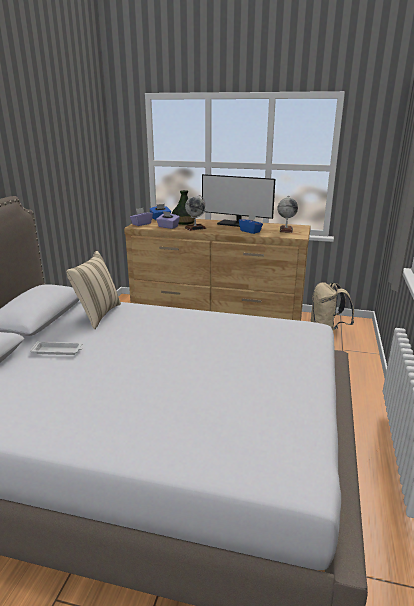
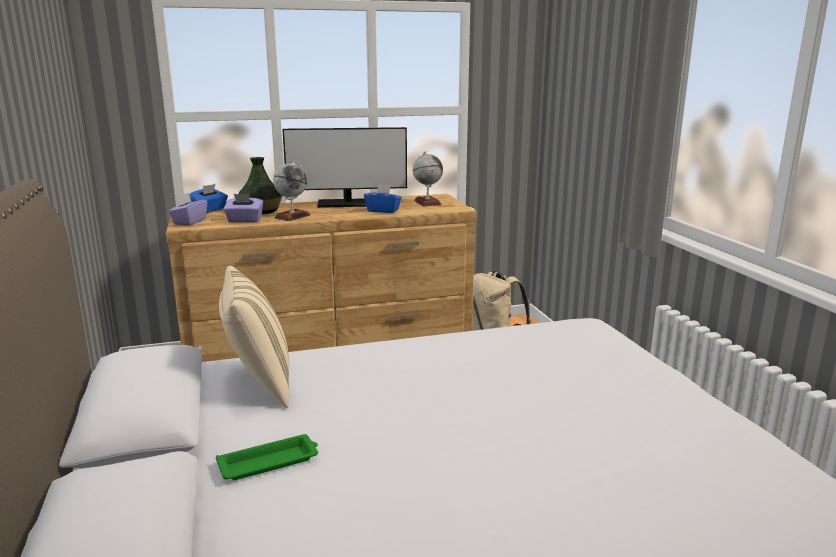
camera: 30 degrees left, 5 degrees down
(58, 351) = (270, 462): white tray -> green tray

